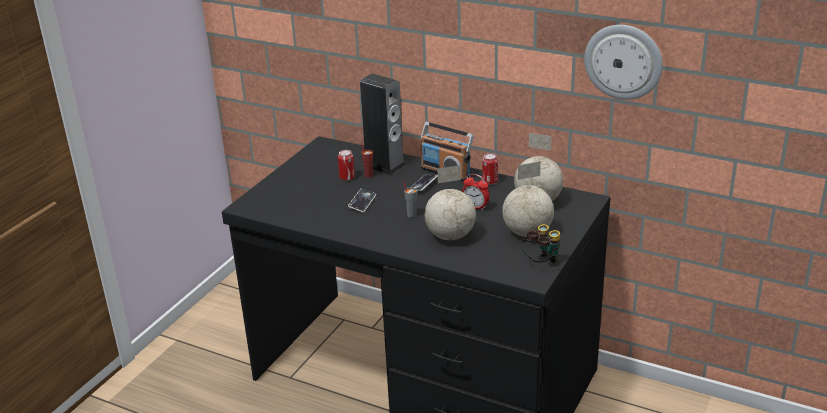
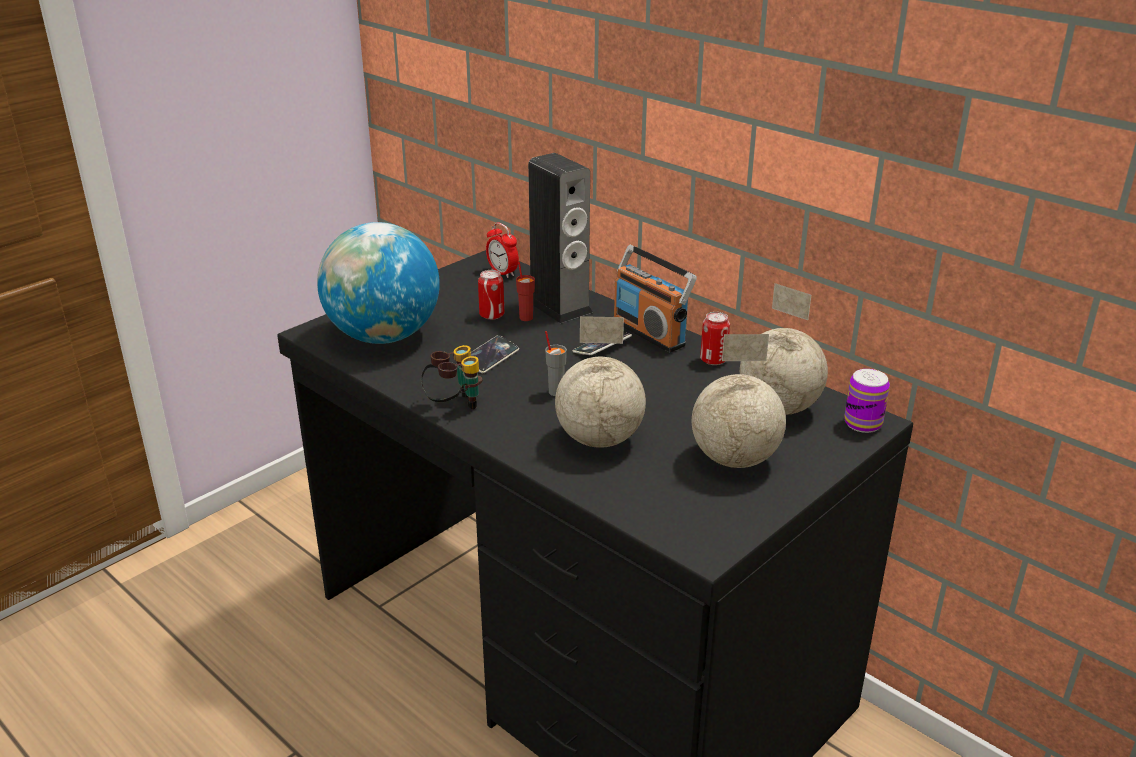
camera: 15 degrees right, 0 degrees up
(289, 201) = (384, 337): none -> globe
(475, 207) = (668, 398): alarm clock -> alarm clock (502, 273)
(541, 263) = (733, 520): binoculars -> binoculars (453, 405)
(585, 201) = (863, 423): none -> can
(623, 61) = (968, 175): wall clock -> none

